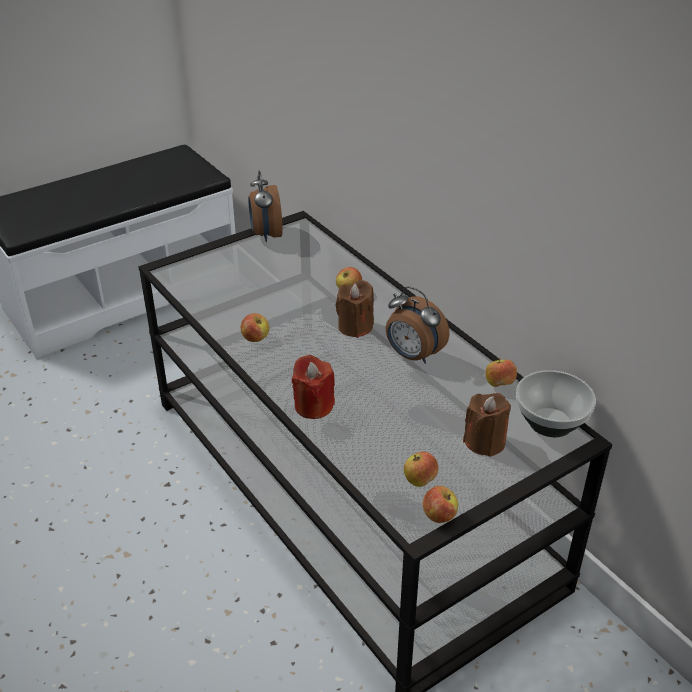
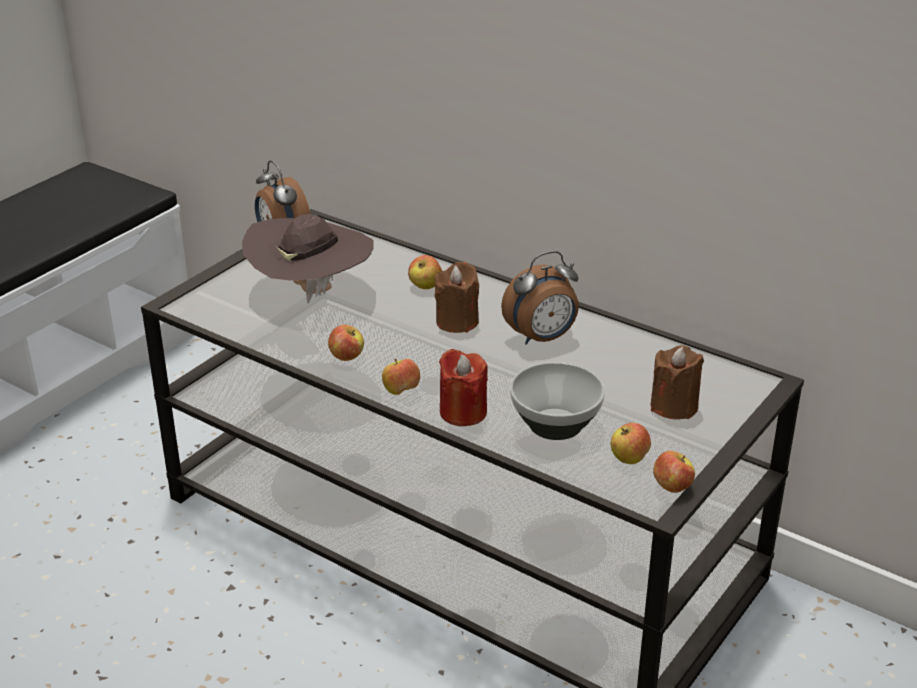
camera: 20 degrees left, 5 degrees down
(263, 279) = (311, 292): none -> brown hat
(413, 356) = (542, 338): alarm clock -> alarm clock turned 45 degrees counterclockwise
(499, 384) = (654, 347): apple -> apple (401, 391)
(549, 423) = (730, 374): bowl -> bowl (554, 426)

